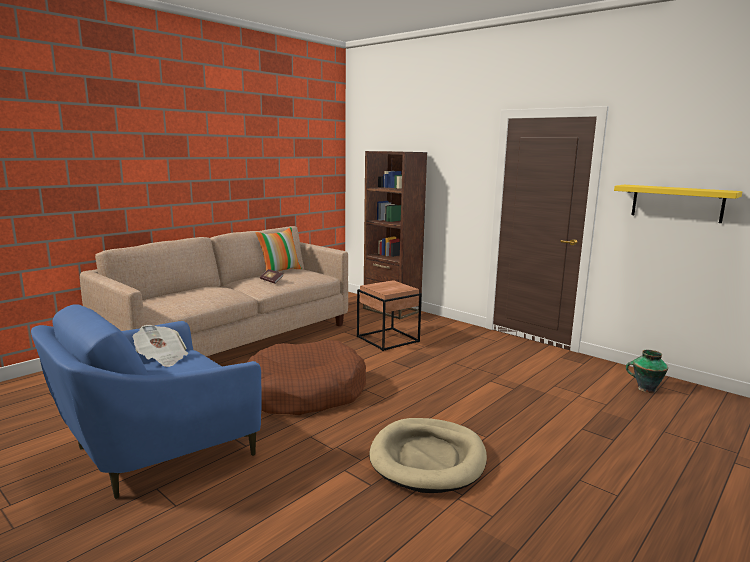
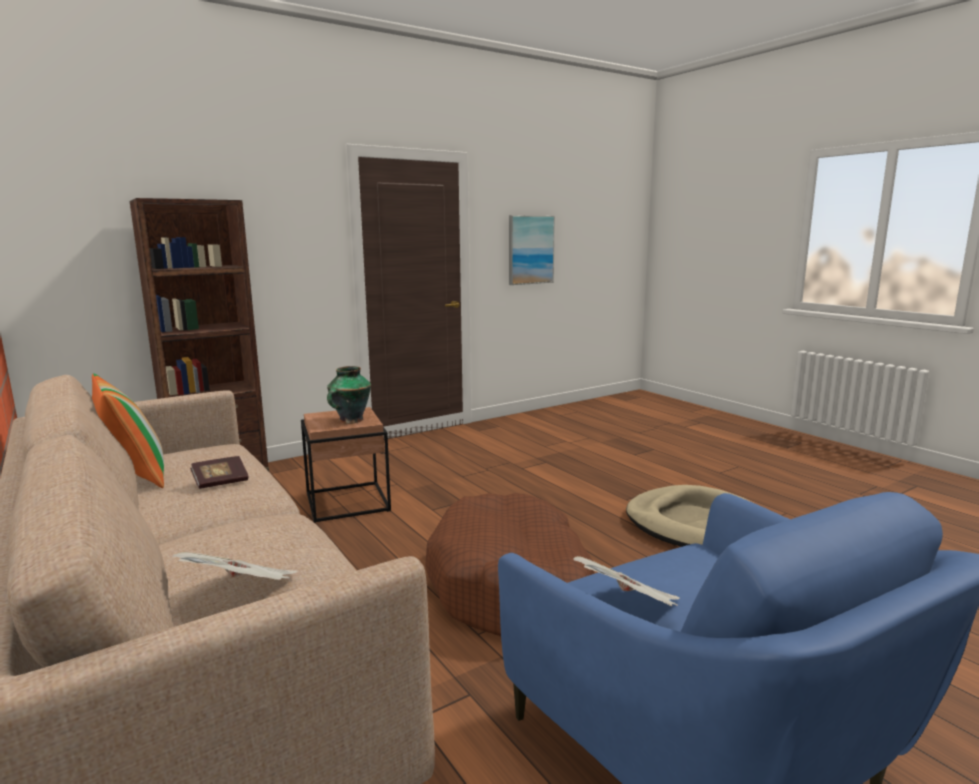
camera: 75 degrees left, 0 degrees up
(171, 297) = (243, 593): none -> newspaper
(645, 389) = (563, 420): vase -> vase (350, 420)
(677, 203) = (530, 250): yellow shelf -> picture

